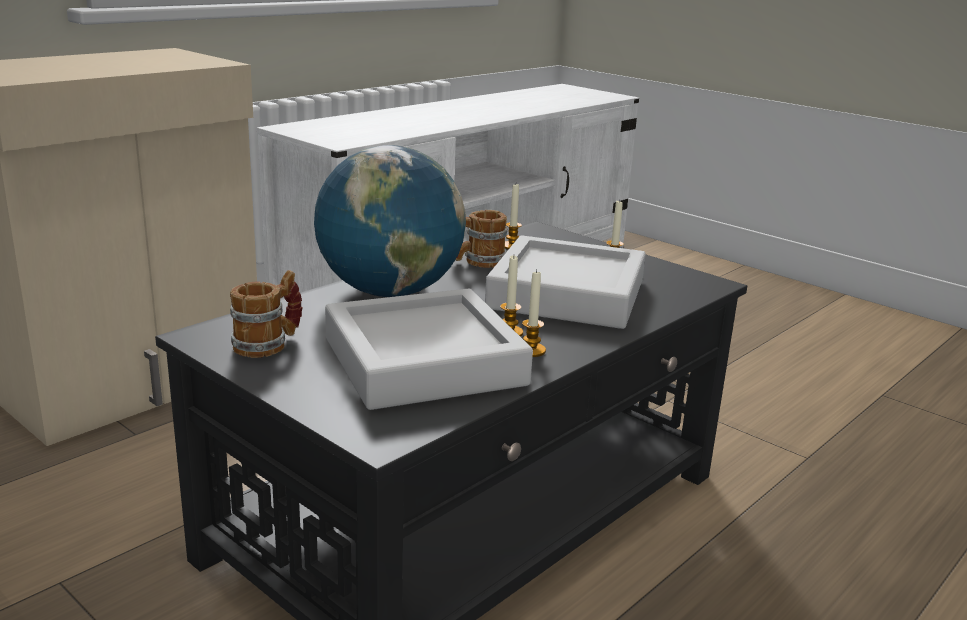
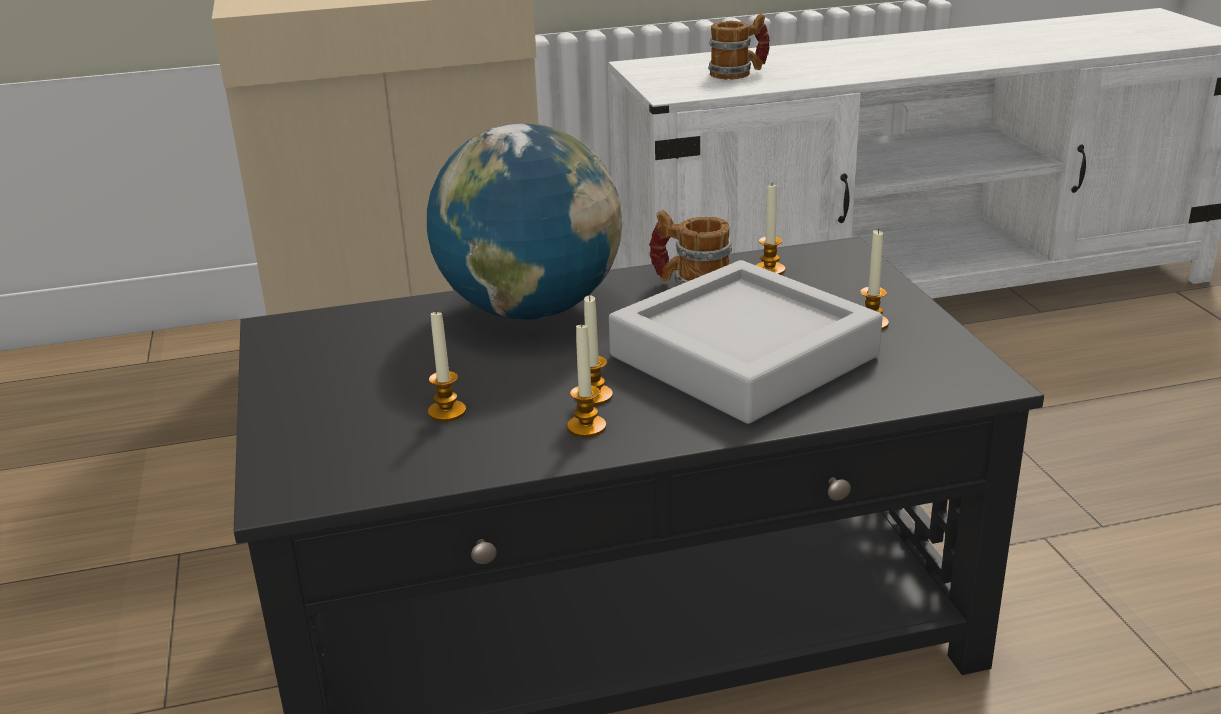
camera: 35 degrees right, 5 degrees up
(269, 344) = (325, 352): mug -> mug (738, 73)
(424, 361) = (447, 412): grey tray -> candle

